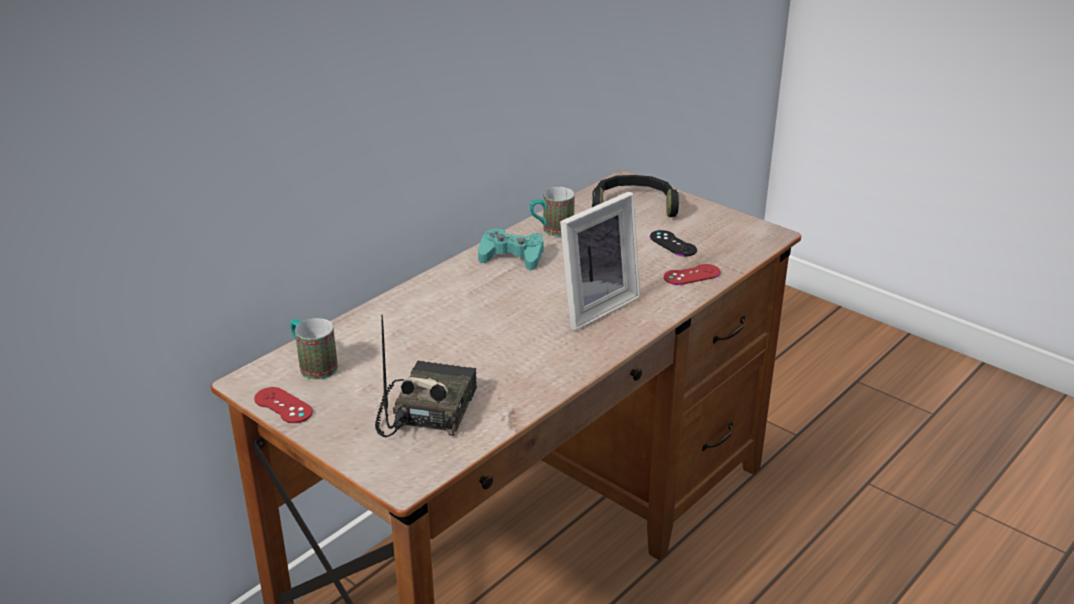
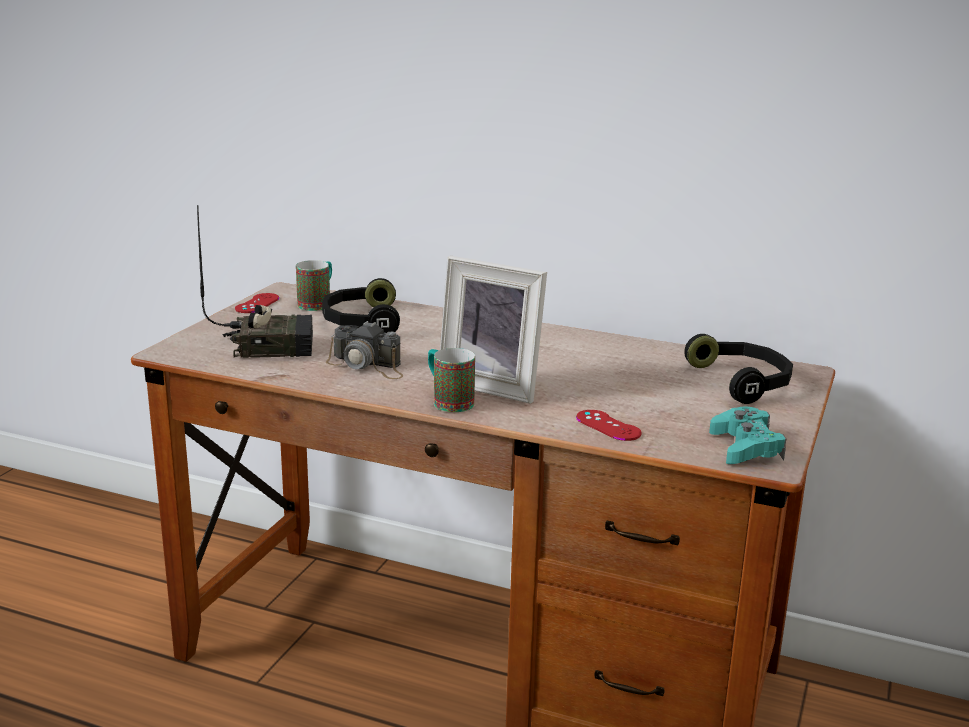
camera: 70 degrees right, 10 degrees down
(391, 347) = (360, 322): none -> black headphones
(512, 256) = (561, 342): turquoise game controller -> turquoise game controller (745, 447)
(515, 360) = (367, 366): none -> camera
(551, 230) = (635, 351): mug -> mug (448, 401)
(673, 244) = (674, 410): black game controller -> none

